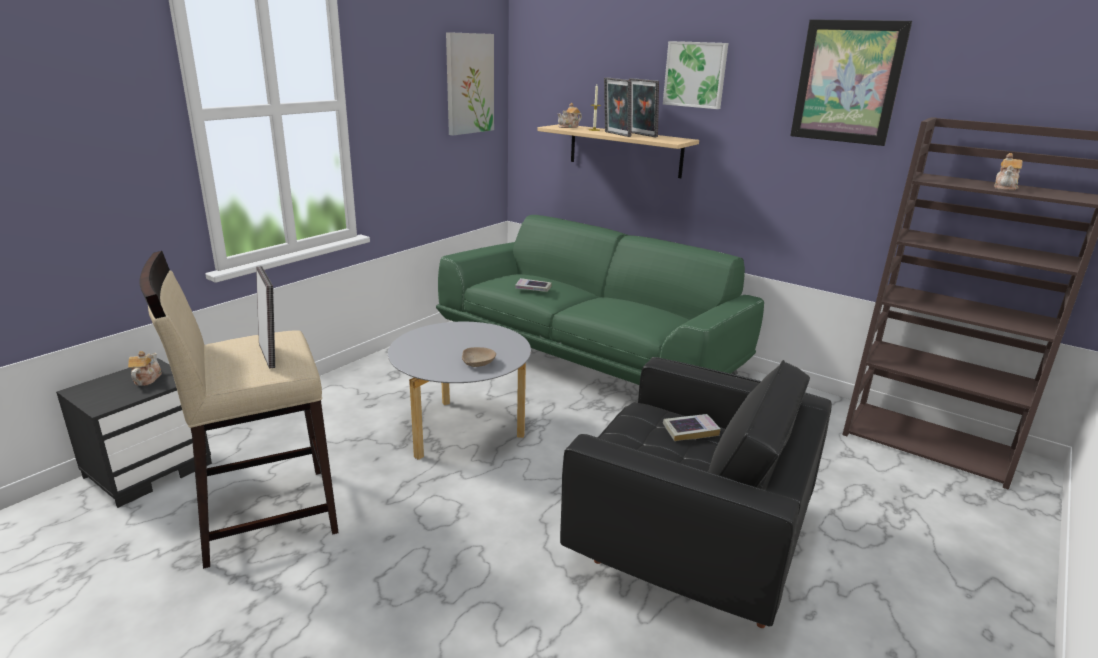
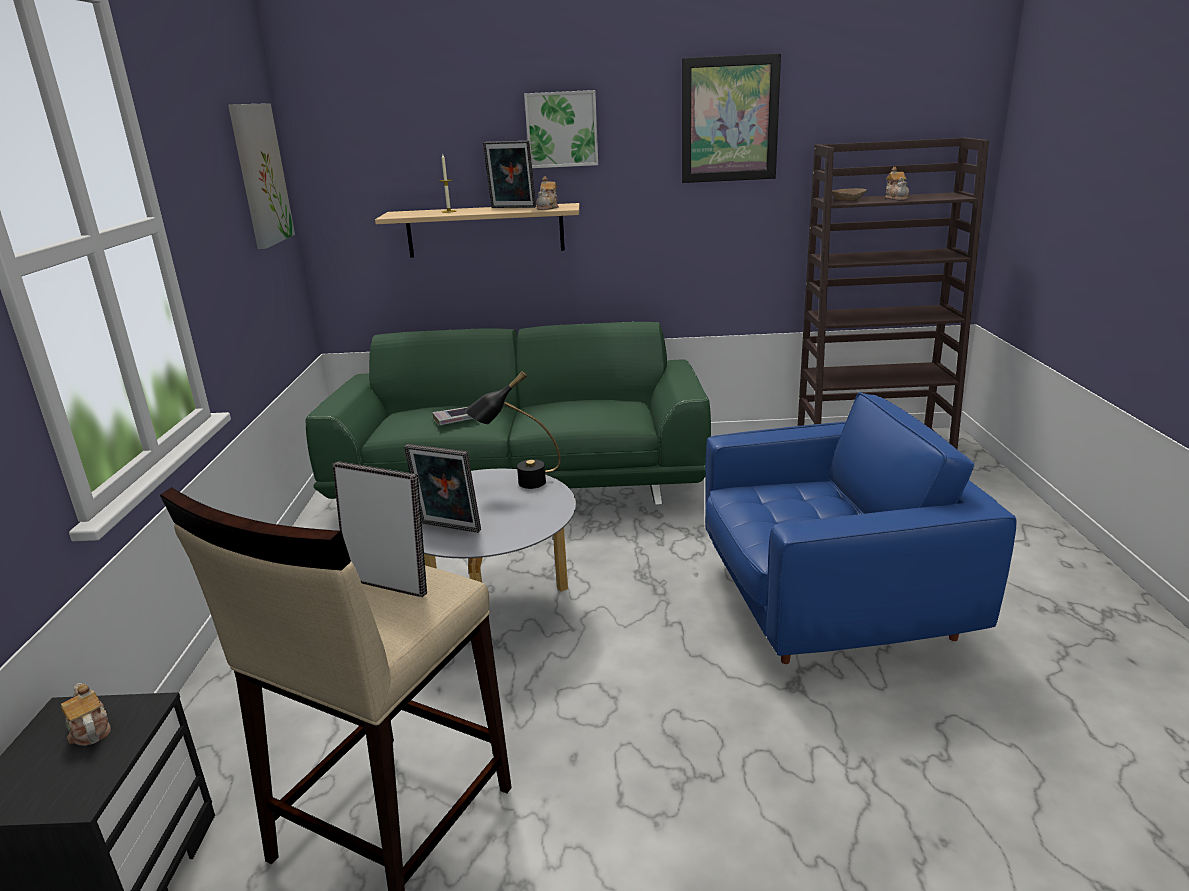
camera: 35 degrees left, 0 degrees up
(478, 363) = (529, 514): beige bowl -> beige bowl (848, 200)
(502, 343) = (518, 484): none -> black table lamp
(569, 127) = (411, 213): teapot -> teapot (548, 208)
(615, 134) = (487, 211): picture frame -> picture frame (448, 528)
(686, 544) = (828, 608): black armchair -> blue armchair
(690, 431) = (797, 493): book -> none

